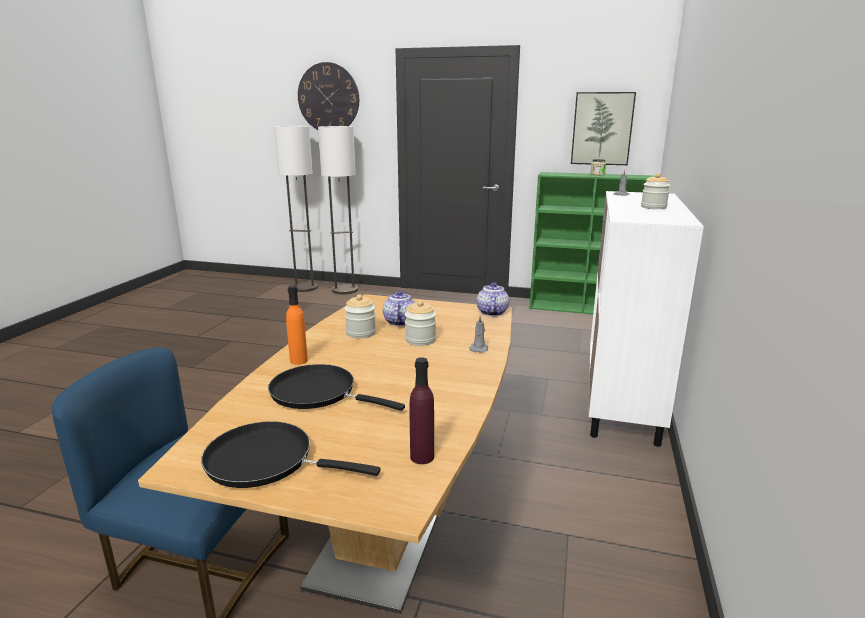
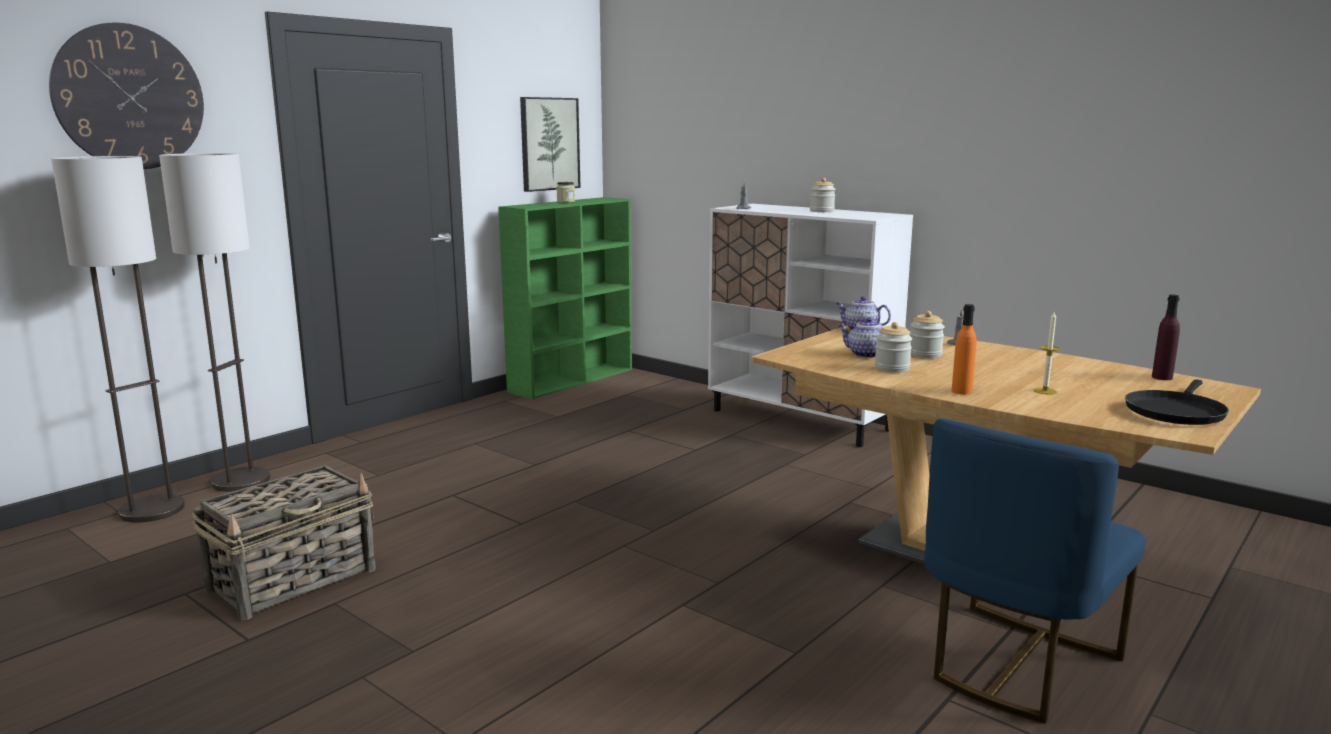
camera: 65 degrees left, 5 degrees down
(251, 328) = (294, 579): none -> basket
(318, 393) = (1045, 391): black frying pan -> candle

